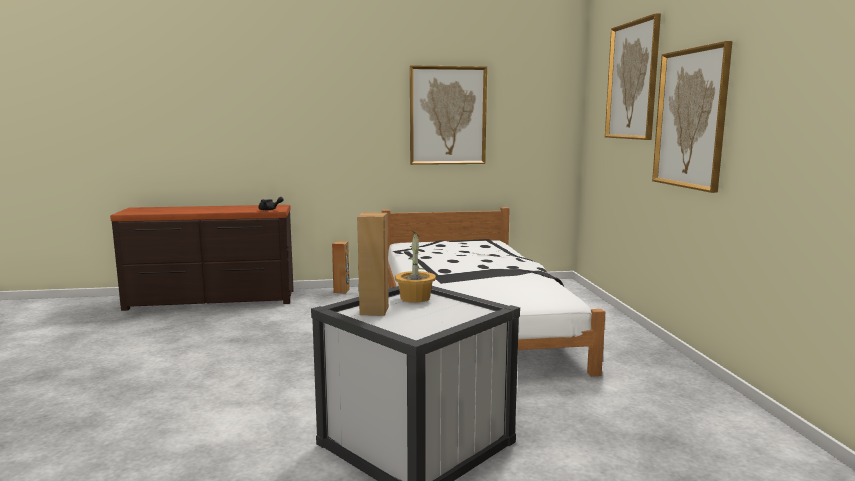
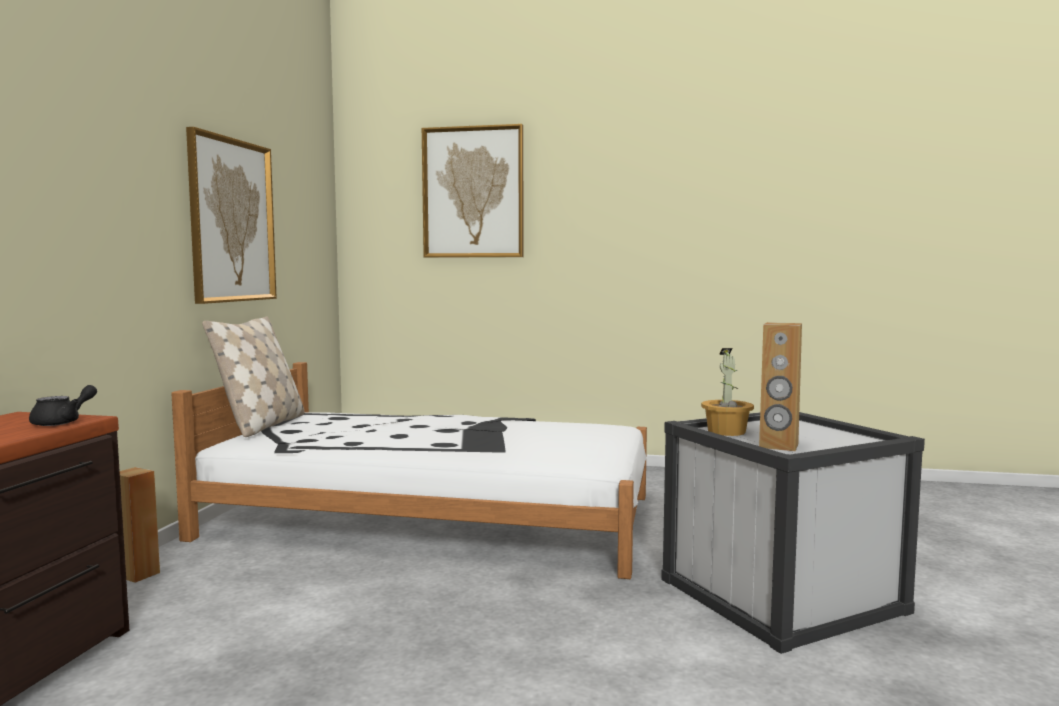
camera: 70 degrees left, 5 degrees down
(447, 240) = (262, 425): none -> beige pillow
(691, 118) = (594, 234): picture -> none

